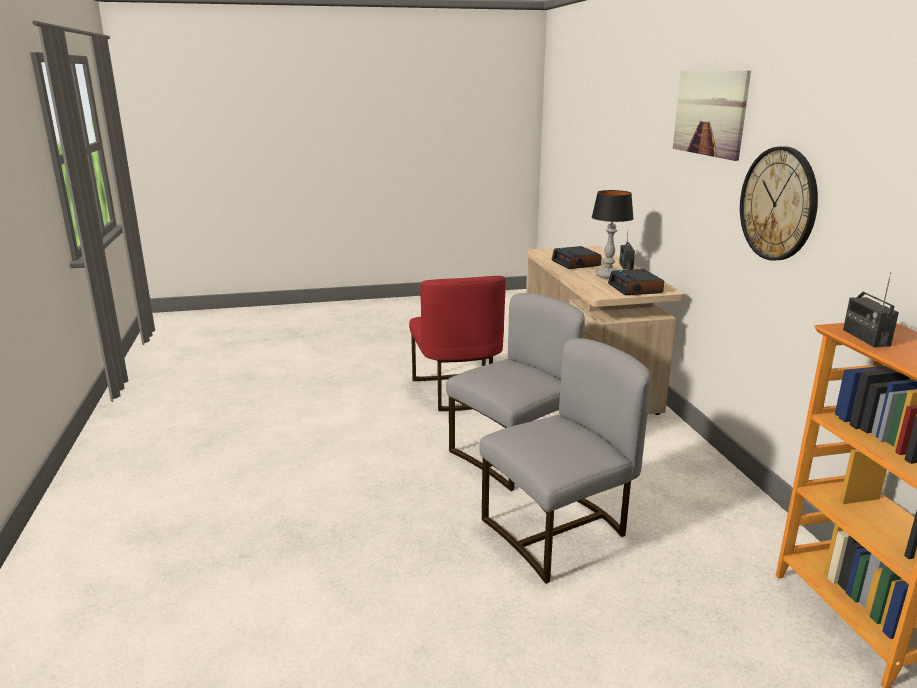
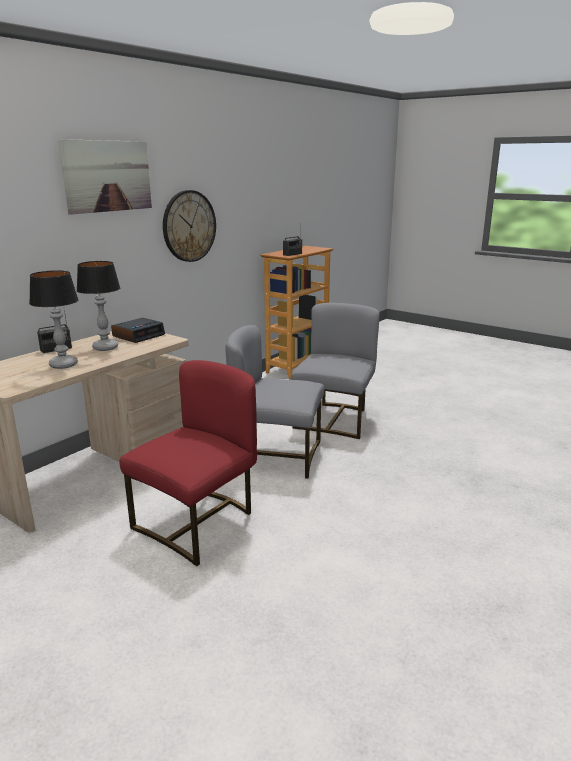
camera: 130 degrees left, 0 degrees up
(558, 532) = (335, 419): grey chair -> grey chair turned 90 degrees clockwise
(576, 263) = (63, 364): alarm clock -> table lamp

